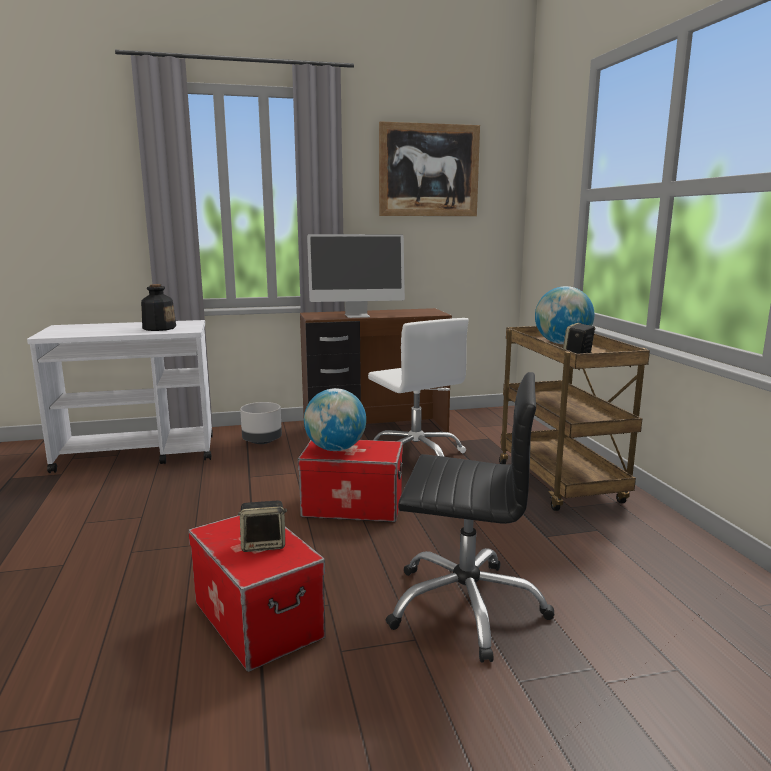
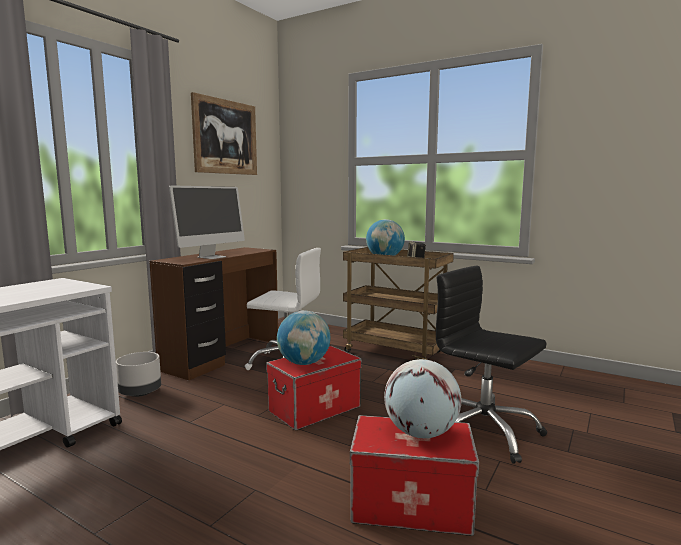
camera: 45 degrees left, 5 degrees down
(159, 328) = (44, 290): bottle -> none
(264, 544) = (421, 433): speaker -> globe
(466, 606) = (483, 431): black office chair -> black office chair turned 105 degrees counterclockwise

